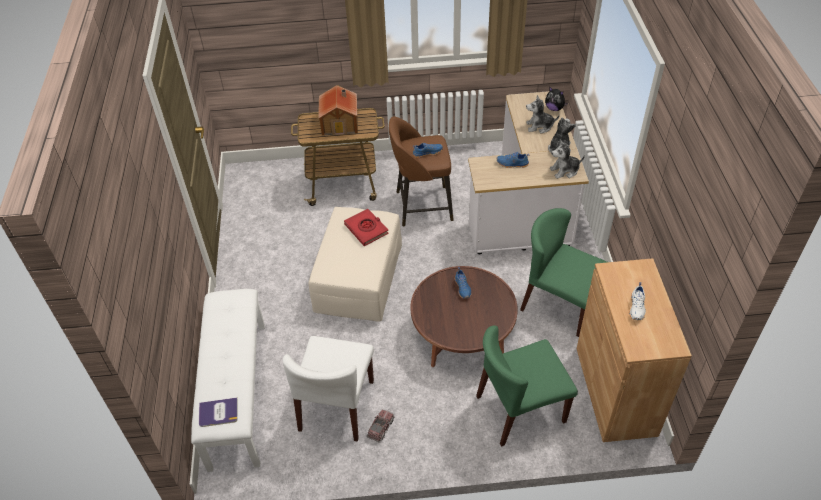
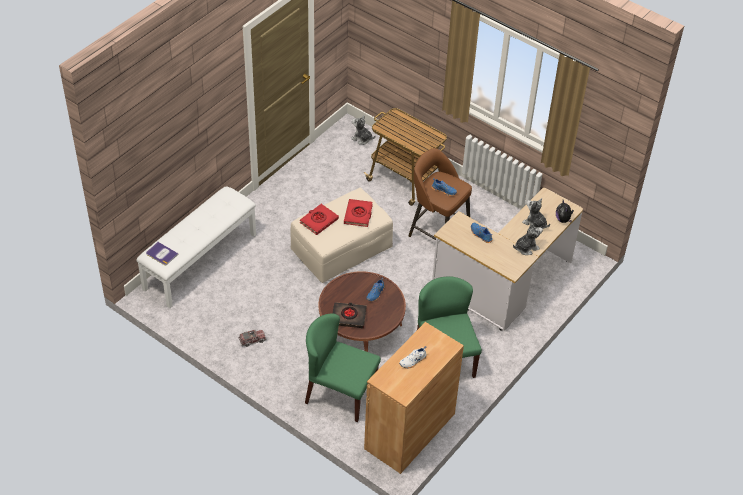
camera: 40 degrees right, 0 degrees up
(337, 260) = (319, 221): none -> red book
(337, 406) = (243, 310): white chair -> none
(340, 122) = (413, 131): toy house -> none
(467, 327) = (348, 317): none -> black book
(565, 170) = (508, 264): plush toy -> plush toy (362, 139)

